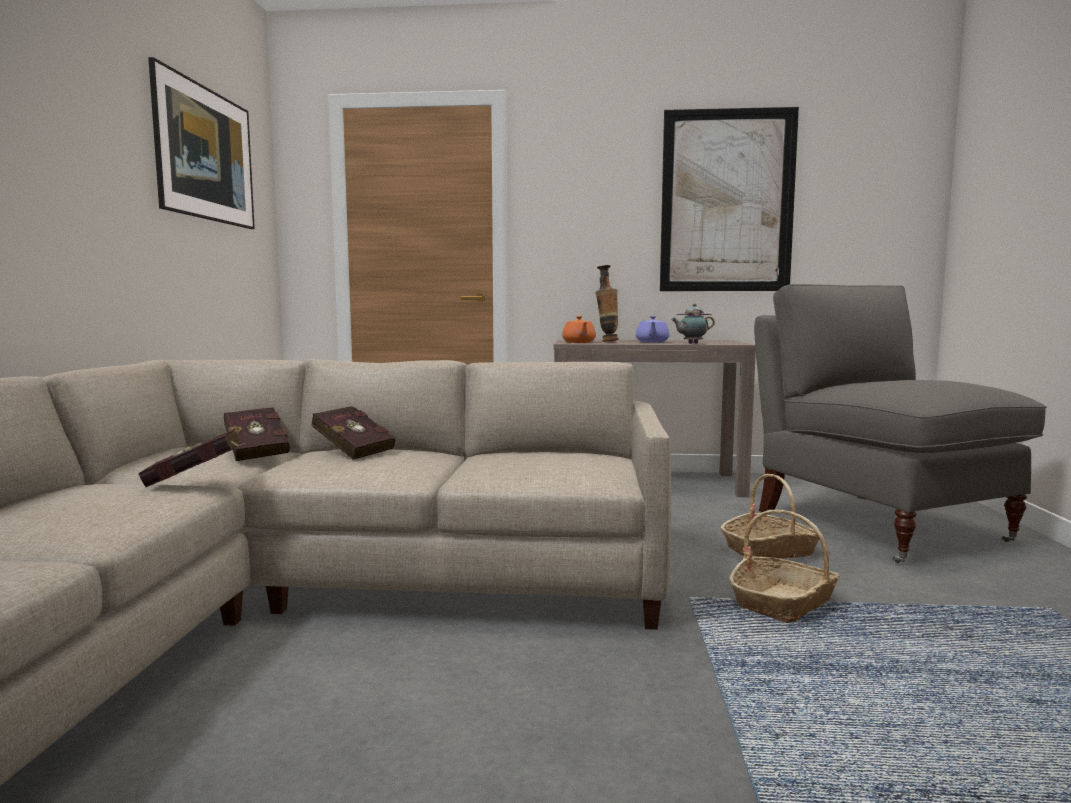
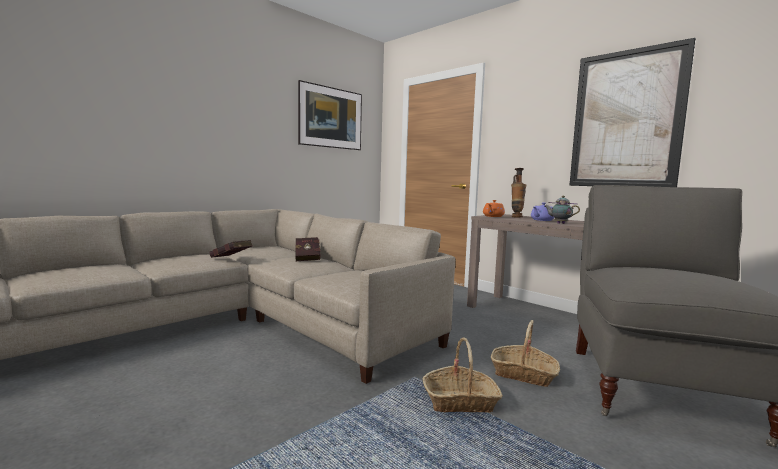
camera: 40 degrees right, 0 degrees up
(257, 452) = (282, 252): red book -> none

